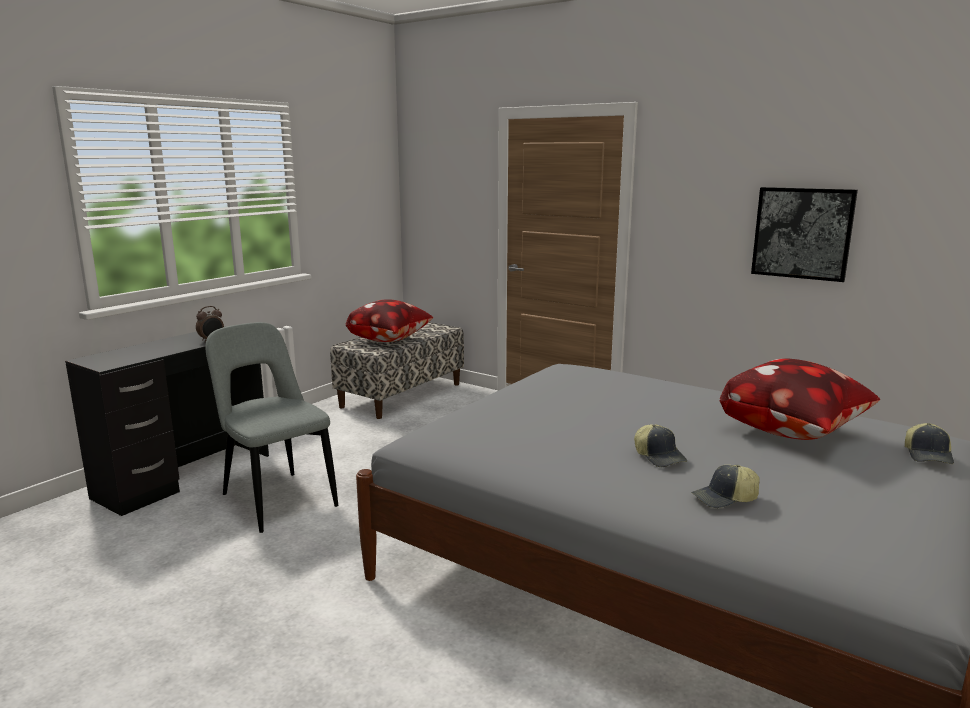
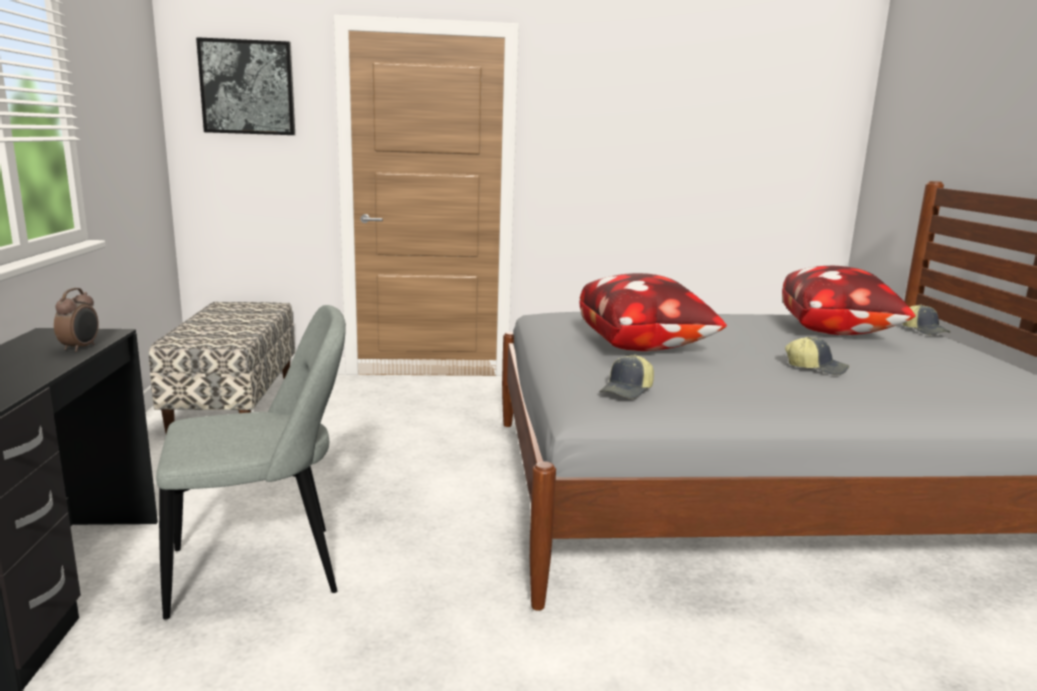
camera: 40 degrees left, 0 degrees up
(276, 499) = (263, 570): grey chair -> grey chair turned 150 degrees clockwise
(390, 340) = (225, 327): pillow -> pillow (644, 346)
(725, 499) = (922, 386): cap -> cap (628, 391)
(802, 233) = (688, 164): picture -> picture (248, 87)

